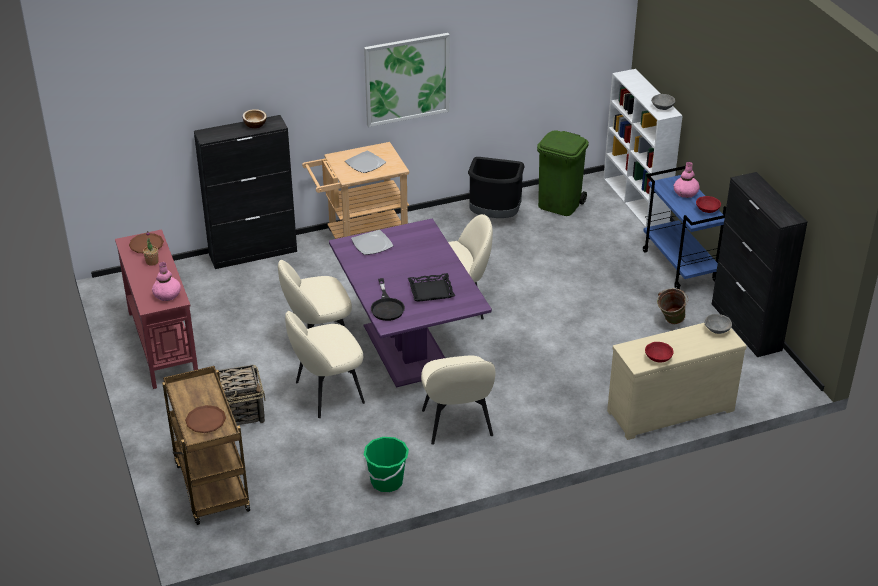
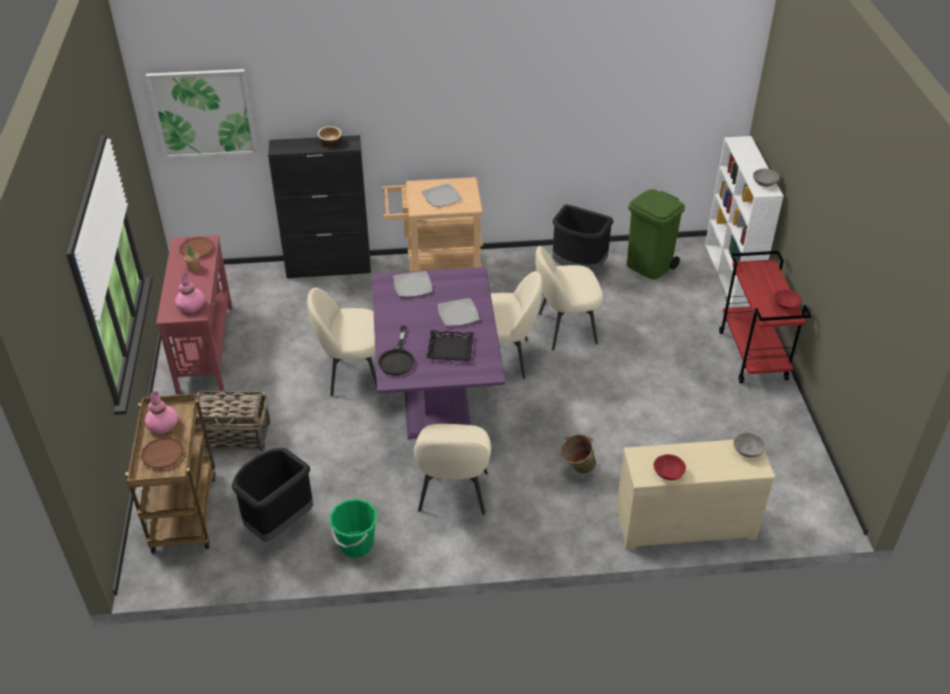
camera: 15 degrees right, 5 degrees up
(306, 478) = (278, 523): none -> black trash can
(327, 393) = (338, 431): beige chair -> beige chair (565, 328)
(407, 79) = (497, 115): picture -> picture (203, 114)
(424, 261) = (457, 314): none -> plate
(670, 322) = (720, 419): green bucket -> green bucket (577, 470)
(680, 266) = (753, 356): blue cart -> red cart
(685, 193) = (768, 281): pink vase -> pink vase (163, 425)
(746, 327) = (802, 440): black cabinet -> none

